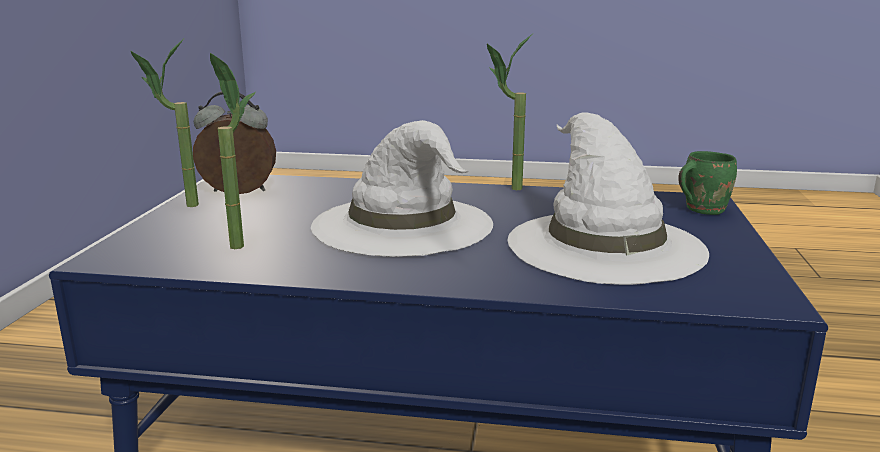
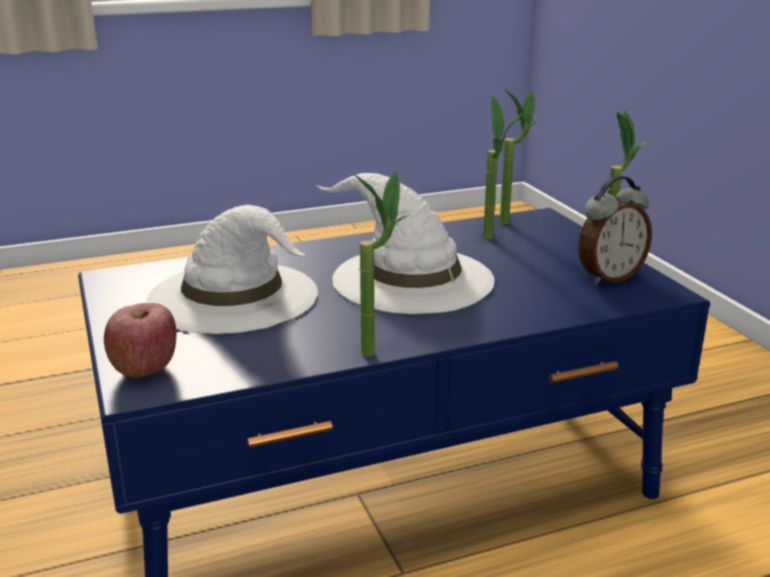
camera: 150 degrees right, 5 degrees up
(153, 261) = (512, 220): none -> potted plant
(701, 209) = (144, 368): green mug -> apple

